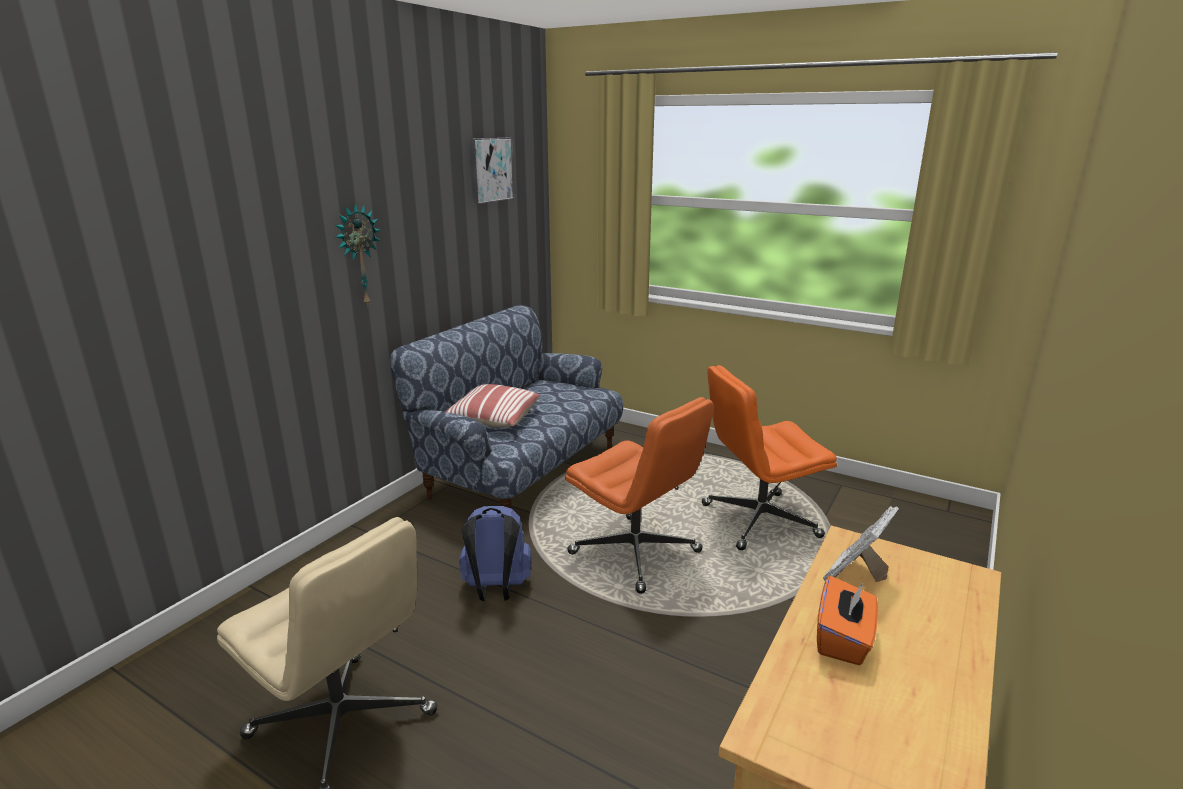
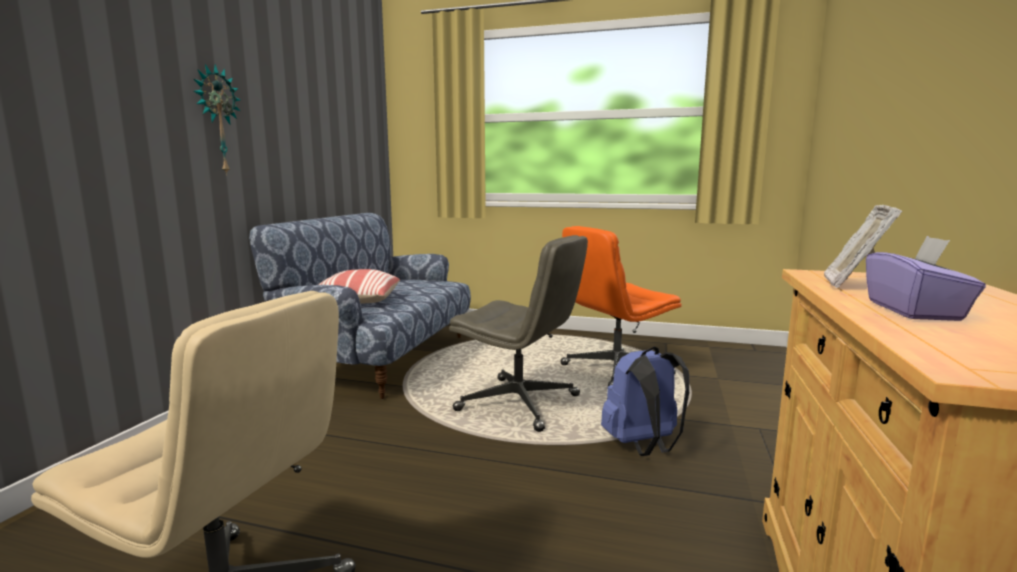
camera: 15 degrees left, 10 degrees down
(490, 170) = (340, 82): picture -> none
(496, 590) = (389, 449): blue backpack -> blue backpack (643, 446)
(636, 553) = (520, 403): orange office chair -> grey office chair
(843, 640) = (914, 311): orange tissue box -> purple tissue box

